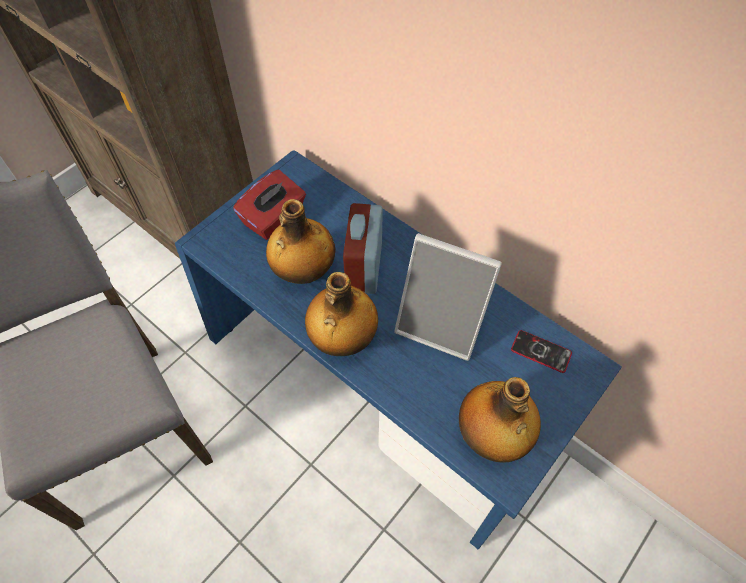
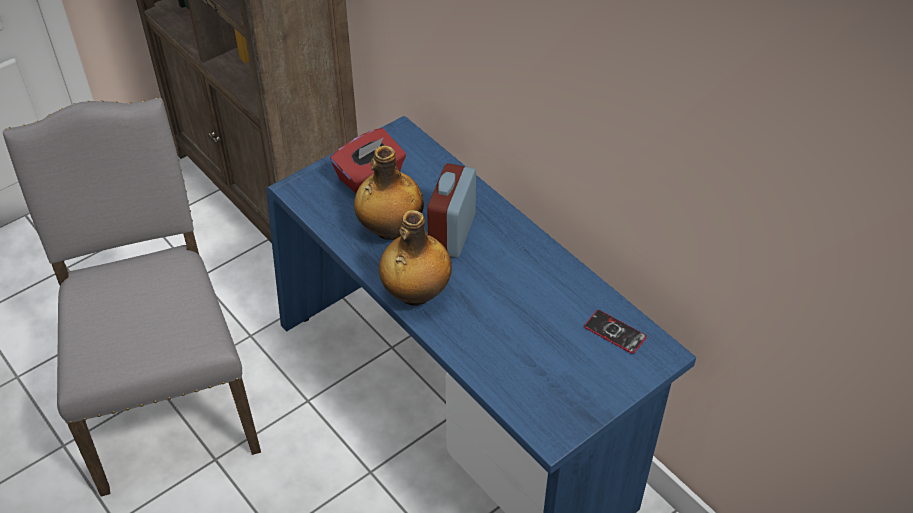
camera: 10 degrees right, 10 degrees down
(441, 324) = (519, 294): picture frame -> none
(491, 437) = (543, 398): bottle -> none

